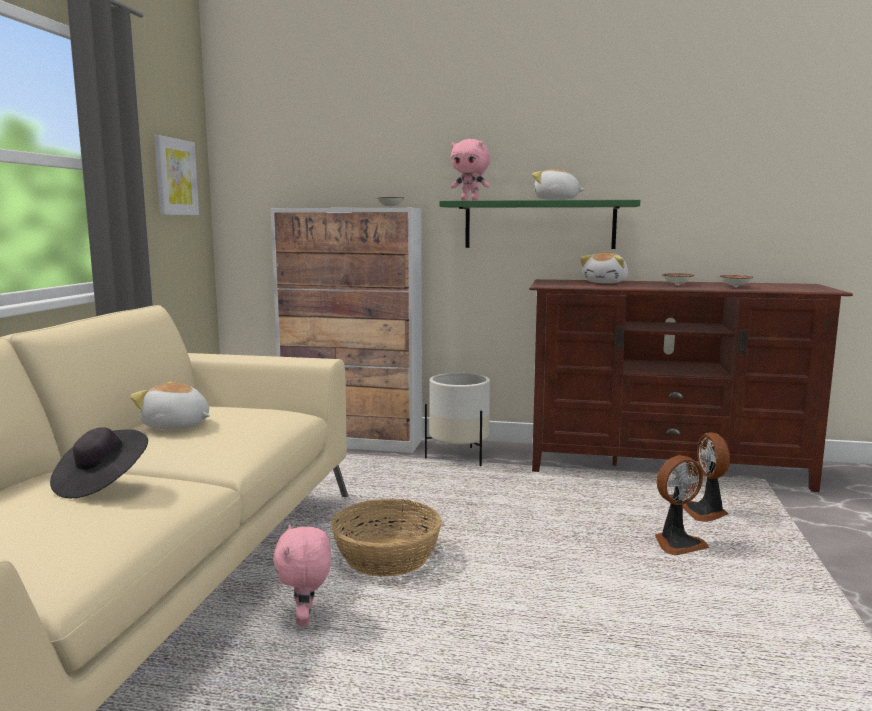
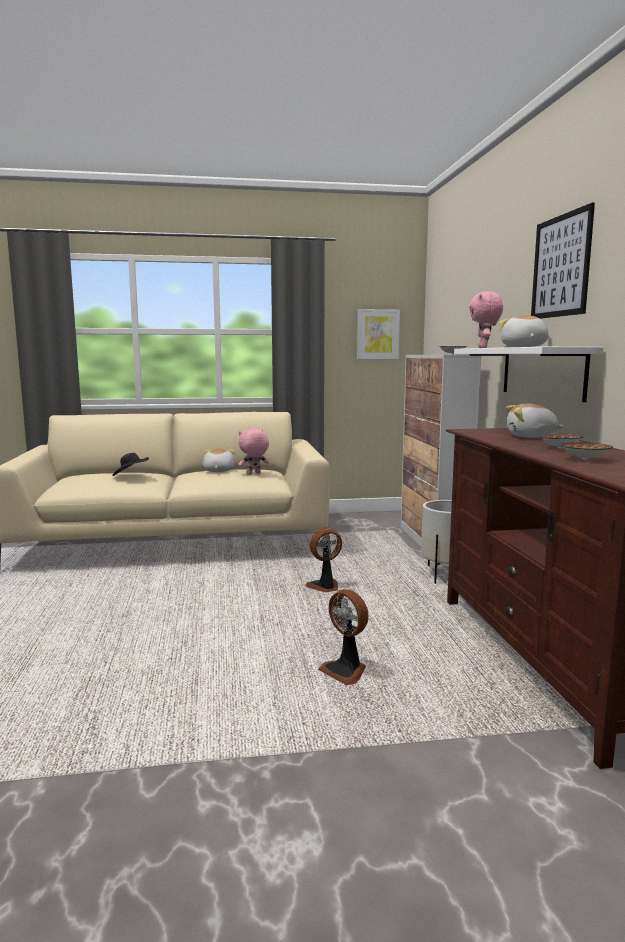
camera: 70 degrees right, 0 degrees up
(306, 620) = (174, 576): pink plush toy -> pink plush toy (254, 474)
(387, 557) = (252, 581): basket -> none
(539, 225) = (542, 372): green shelf -> white shelf
(562, 125) = (561, 266): none -> picture
(705, 512) = (435, 685): fan -> fan (325, 587)

